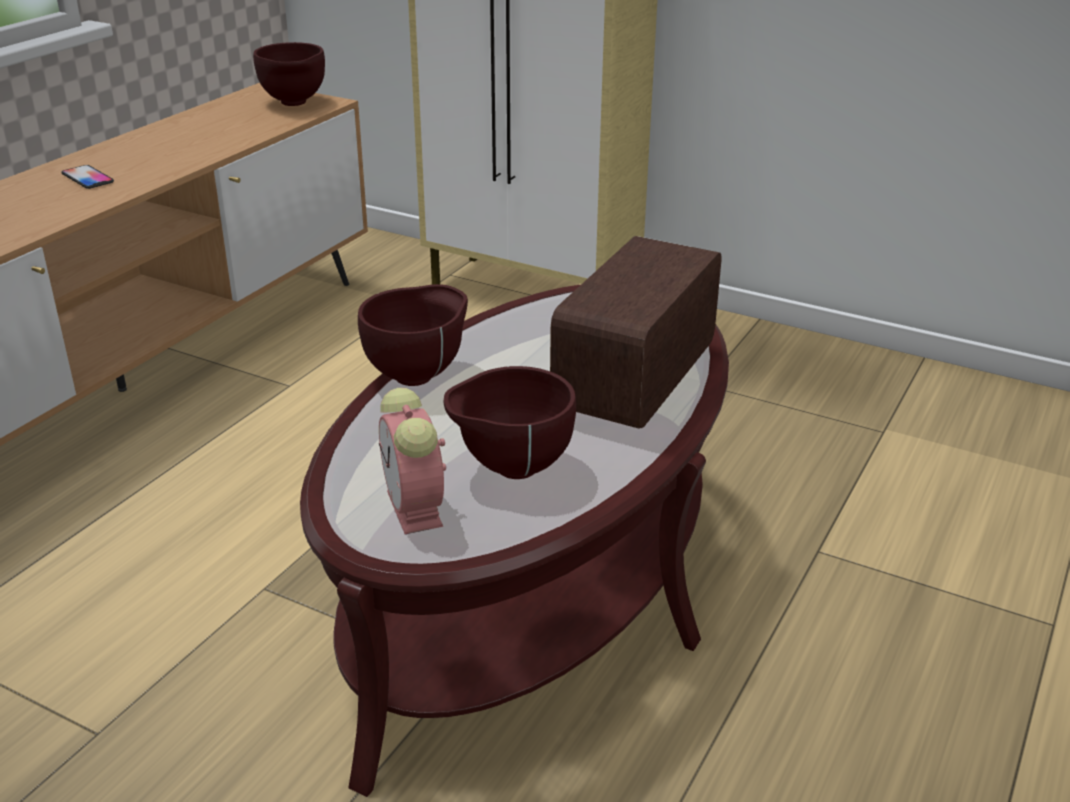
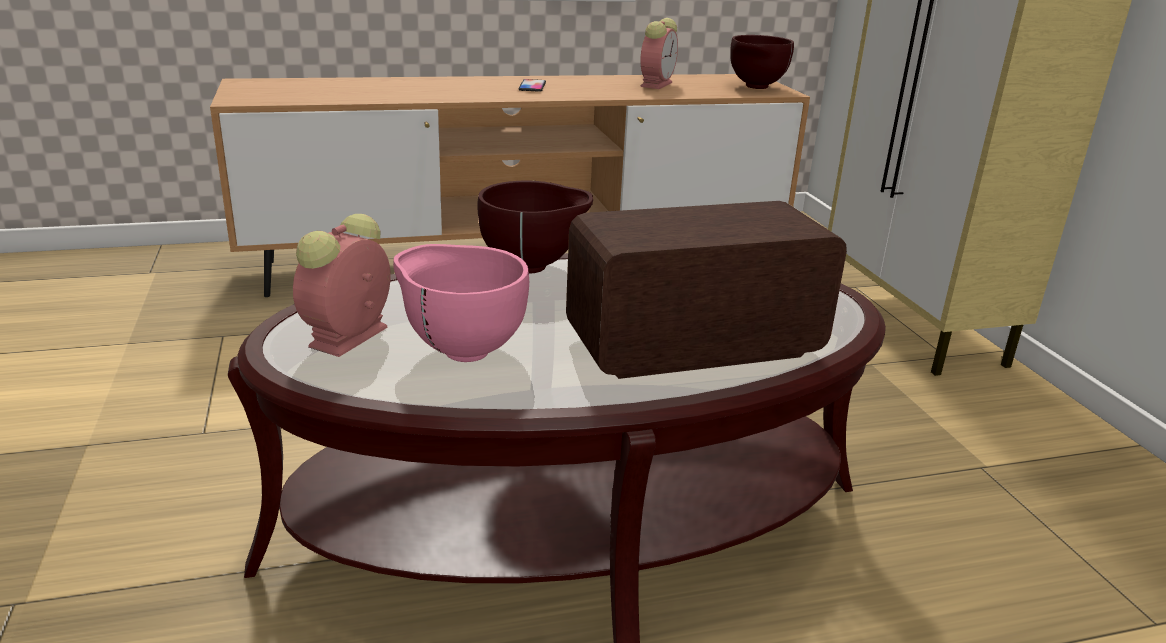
camera: 45 degrees right, 5 degrees down
(200, 130) = (656, 84): none -> alarm clock
(510, 469) = (461, 350): brown bowl -> pink bowl

